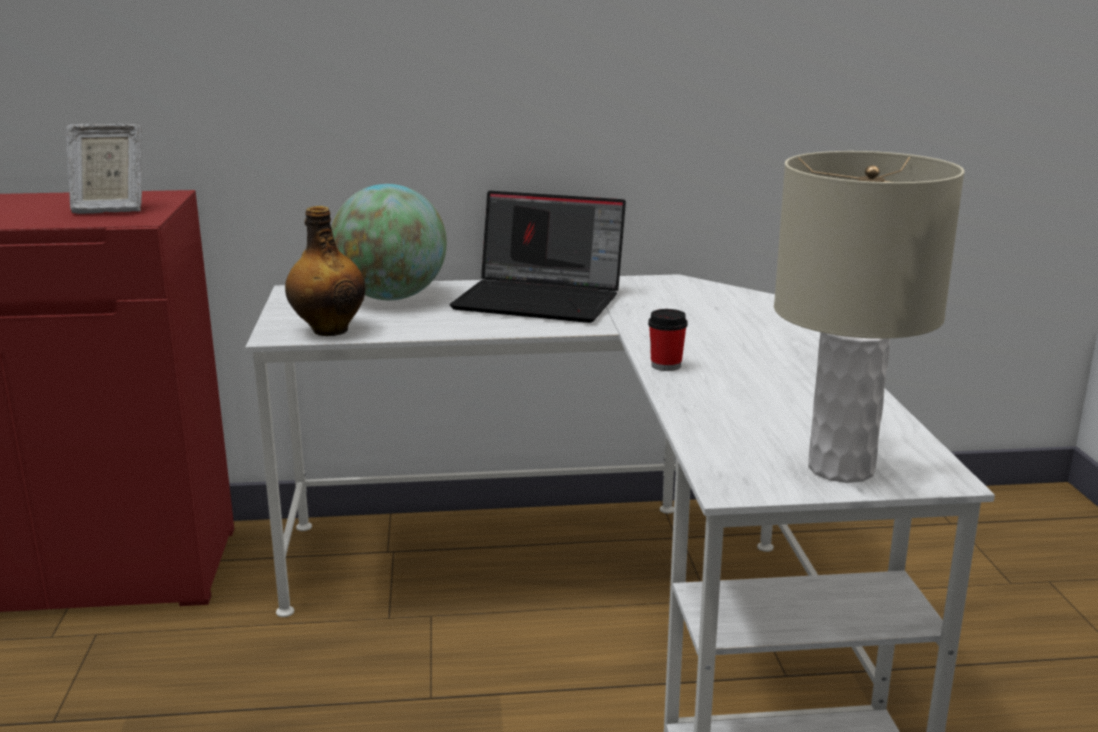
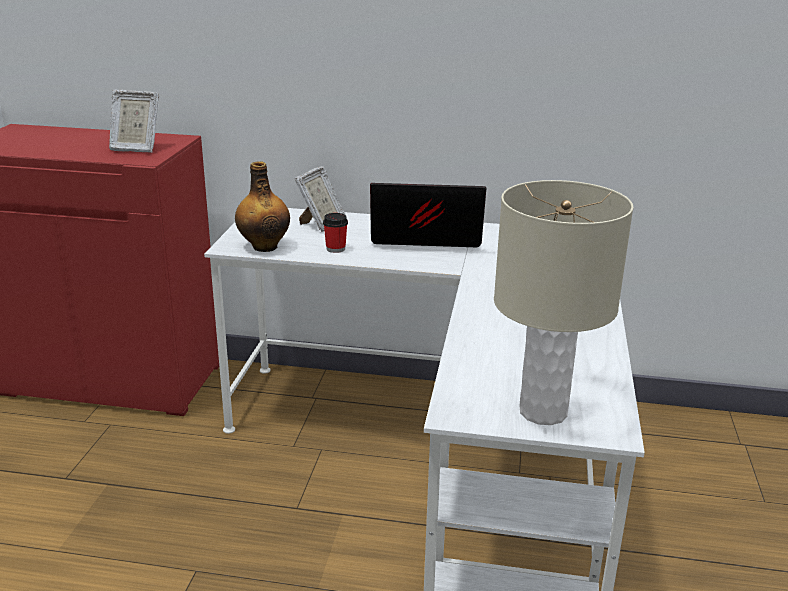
camera: 15 degrees right, 5 degrees up
(391, 297) = (321, 224): globe -> picture frame
(541, 300) = (424, 238): laptop -> laptop turned 150 degrees clockwise
(666, 365) = (476, 306): cup -> cup (335, 249)

